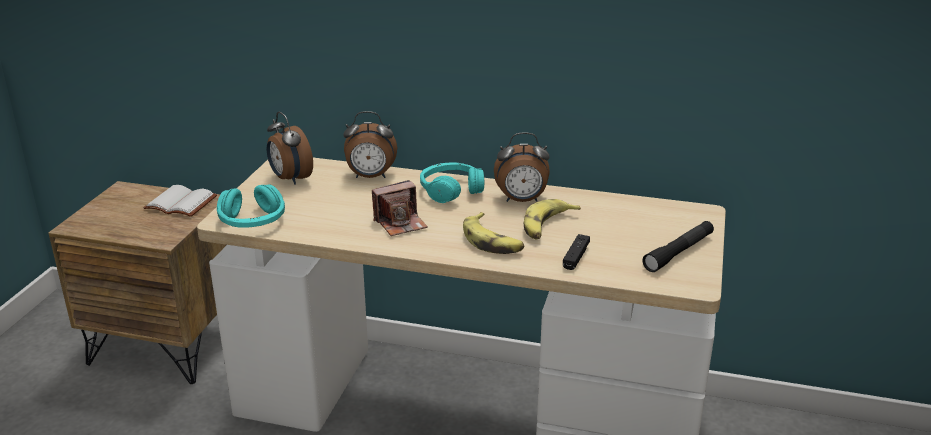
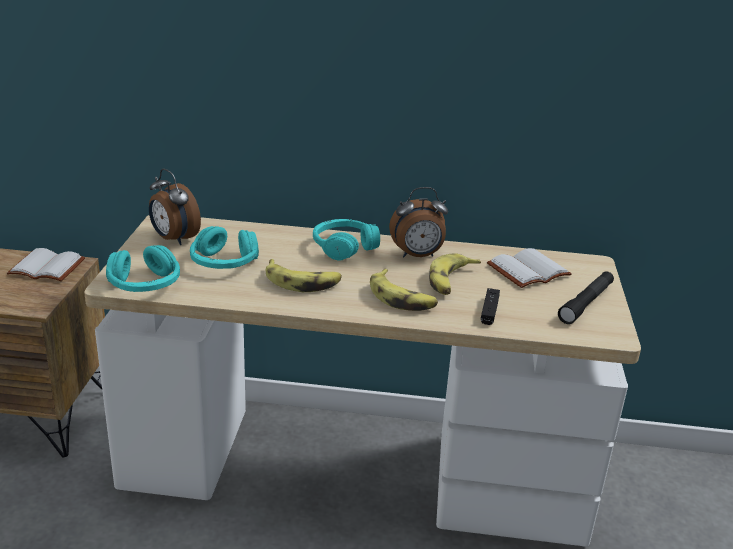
camera: 10 degrees left, 0 degrees up
(331, 203) = (224, 263): none -> turquoise headphones
(370, 177) = (258, 235): alarm clock -> none
(400, 223) = (302, 282): camera -> banana
(630, 217) = (528, 270): none -> white book

